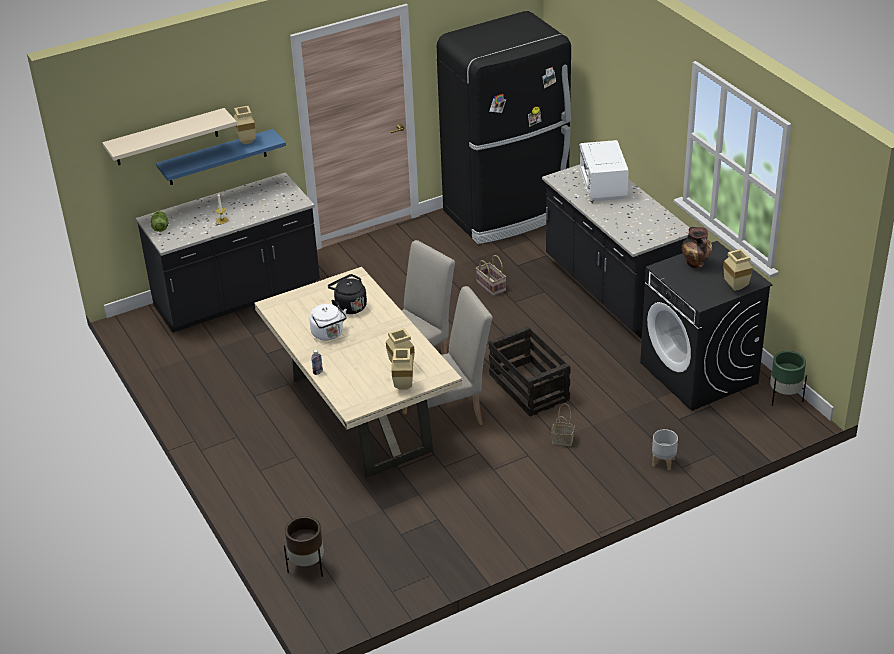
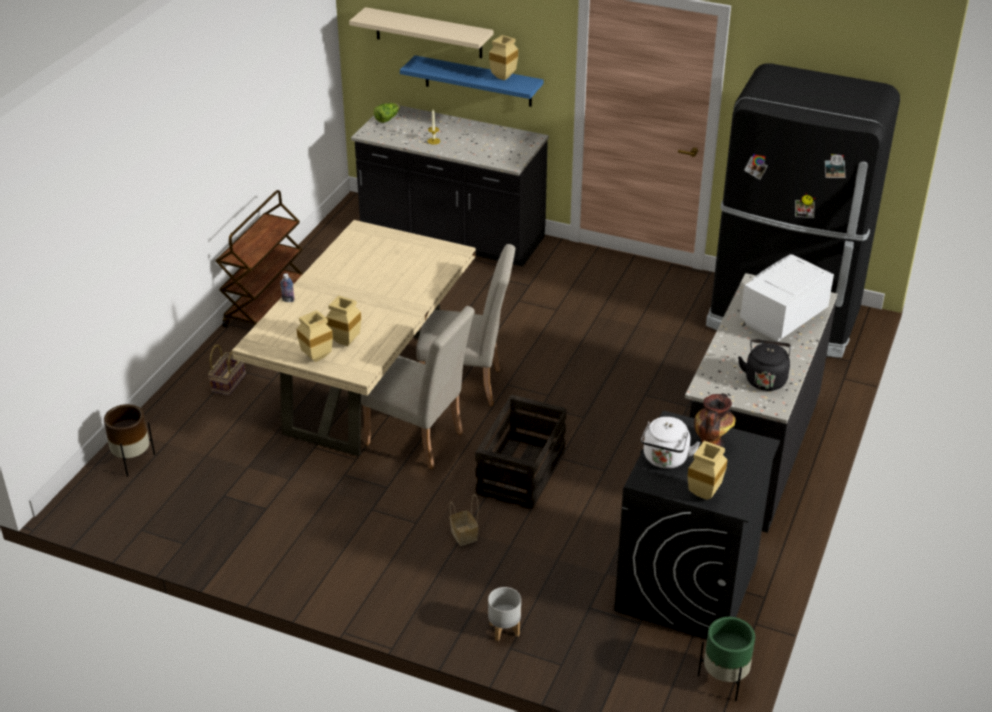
camera: 50 degrees right, 0 degrees up
(199, 422) = (265, 305): none -> brown cart
(329, 334) = (350, 279): white kettle -> white kettle (665, 459)
(349, 306) = (405, 270): black kettle -> black kettle (765, 379)
(490, 286) = (650, 367): basket -> basket (228, 382)

